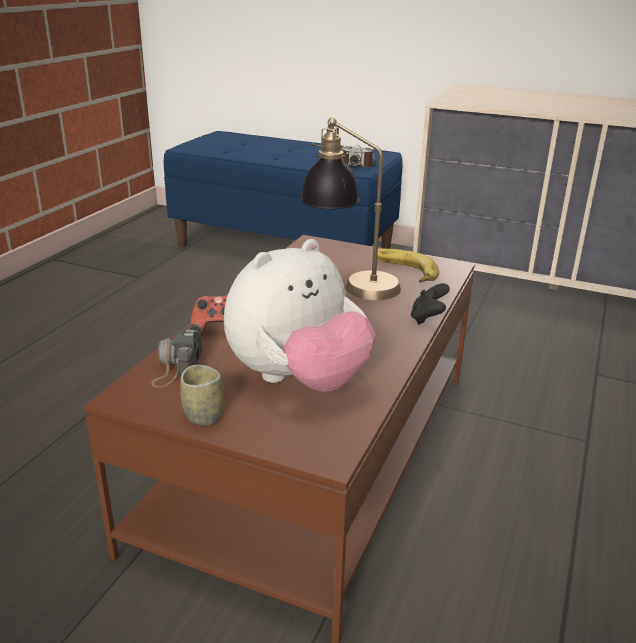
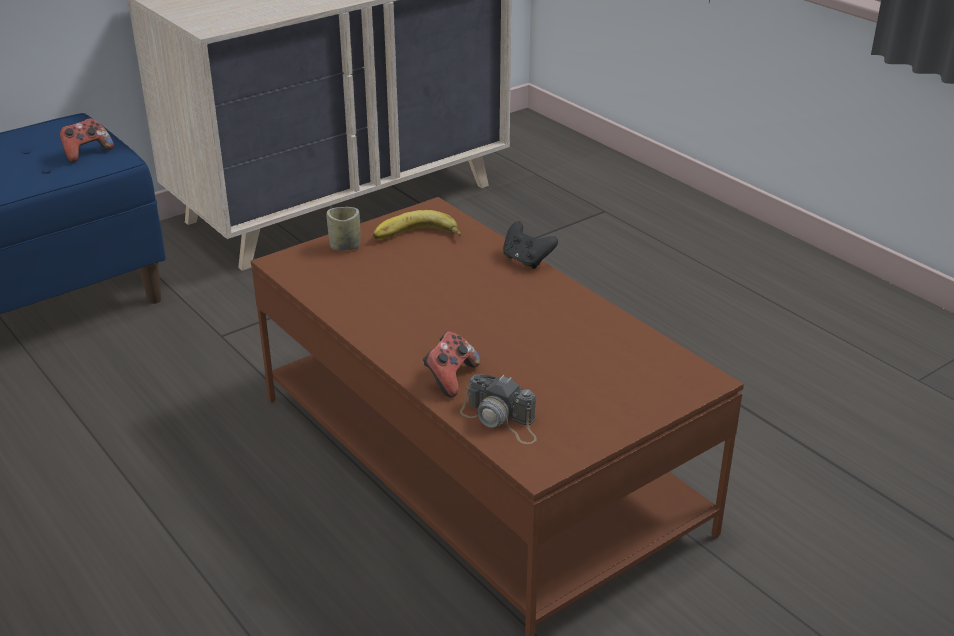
camera: 60 degrees left, 5 degrees up
(203, 416) = (605, 426): cup -> cup (345, 246)
(298, 380) = (583, 360): plush toy -> none
(349, 284) = (415, 275): table lamp -> none
(356, 165) = (86, 153): camera -> game controller

